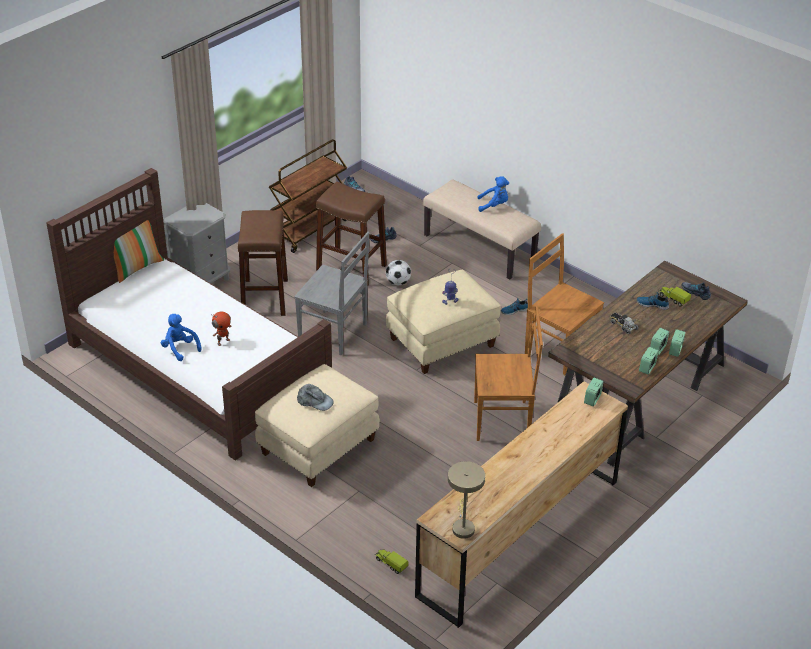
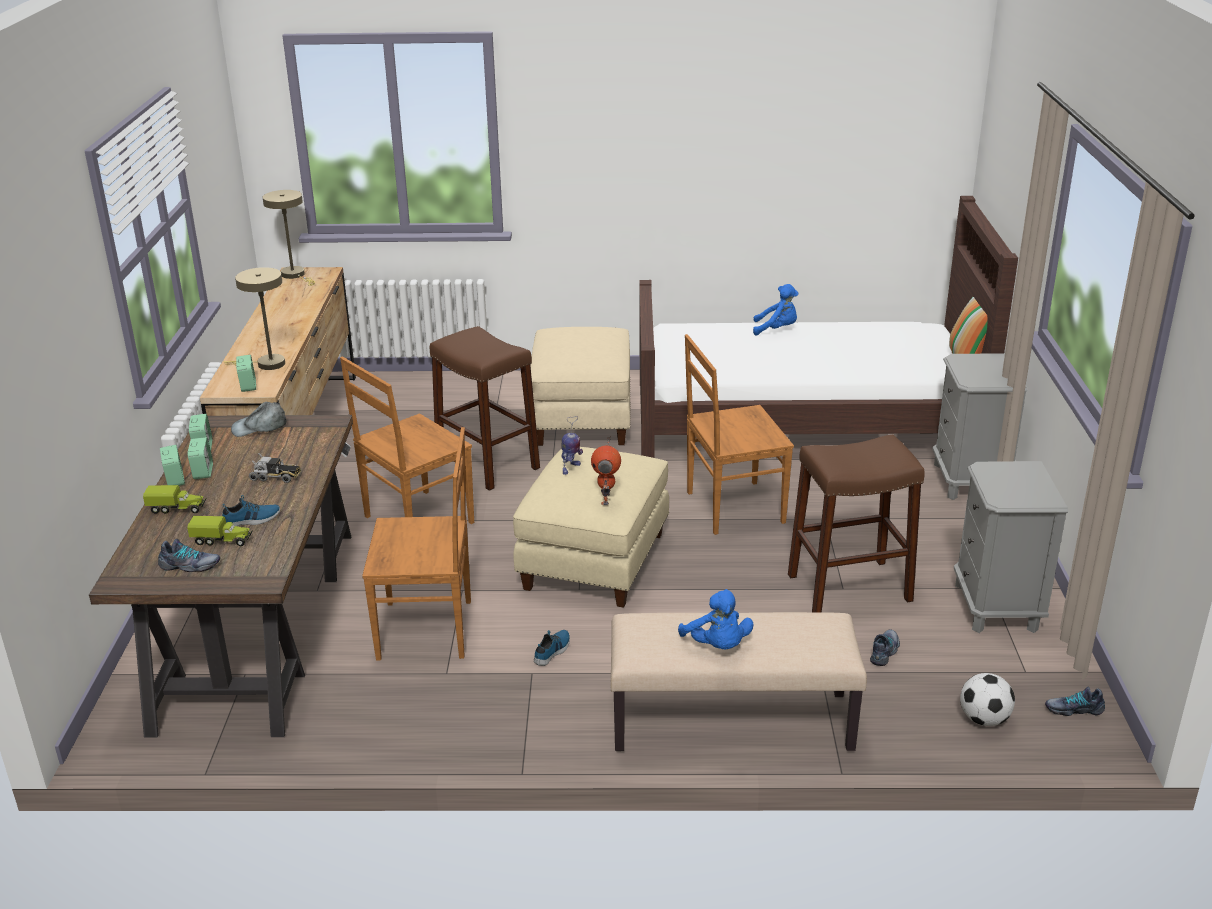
camera: 140 degrees right, 10 degrees down
(223, 341) = (751, 349): toy robot -> toy robot (607, 499)
(265, 297) = (874, 502): brown stool -> brown stool (487, 463)
(309, 229) = (997, 607): brown cart -> grey nightstand
(314, 401) = (575, 337): grey cap -> grey cap (259, 427)
(334, 333) = (732, 508): grey chair -> brown chair
(391, 564) = (401, 384): toy truck -> toy truck (177, 509)
(398, 282) = (760, 602): football -> football (984, 719)
(494, 205) = (717, 646): blue plush toy -> blue plush toy turned 75 degrees counterclockwise
(567, 416) = (266, 364): none -> beige table lamp

